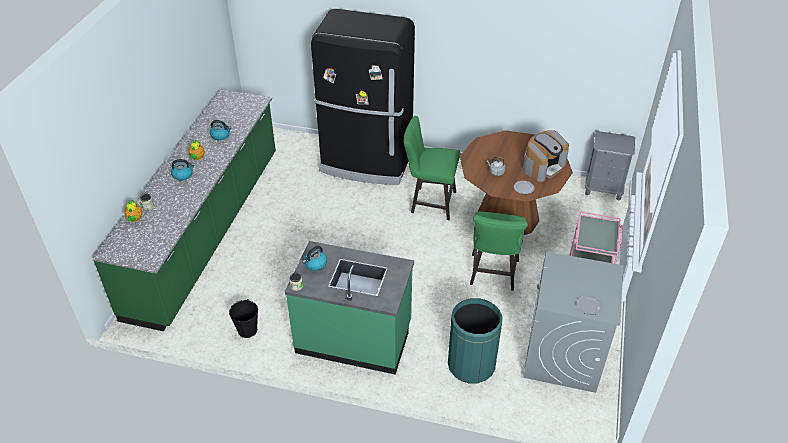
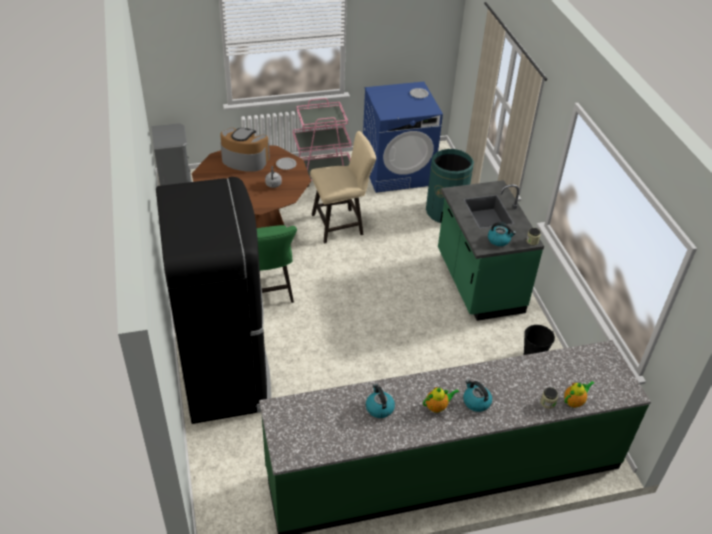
camera: 120 degrees left, 0 degrees up
(493, 275) = (341, 224): green stool -> beige stool
(563, 355) = (397, 172): grey washing machine -> blue washing machine

